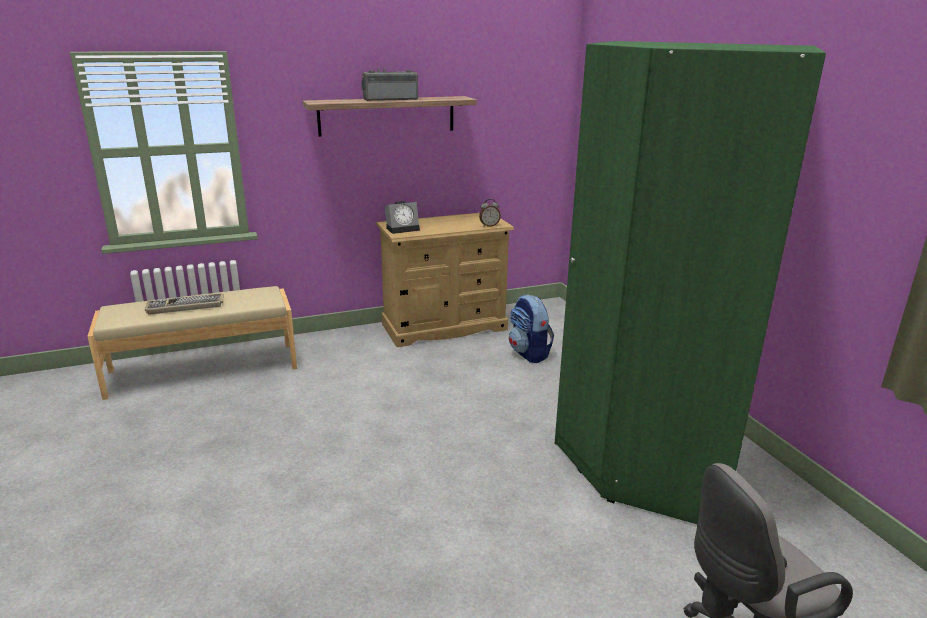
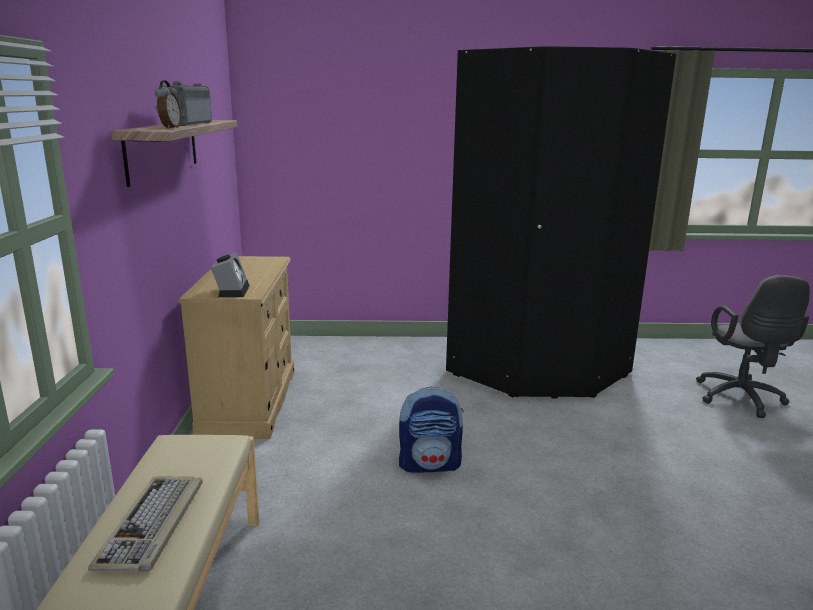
camera: 70 degrees left, 5 degrees down
(489, 225) = (275, 262): alarm clock -> alarm clock (170, 128)
(529, 353) = (354, 374): backpack -> backpack (430, 464)
(645, 453) = (538, 370): green wardrobe -> black wardrobe

